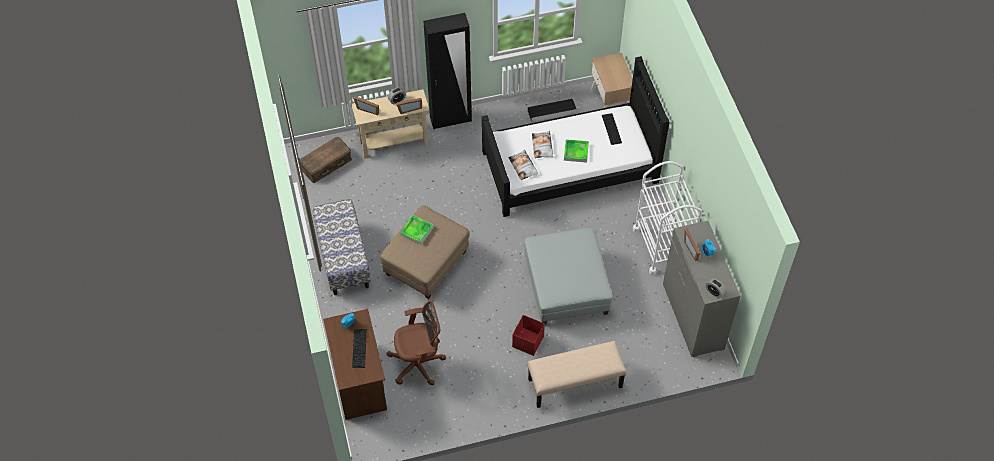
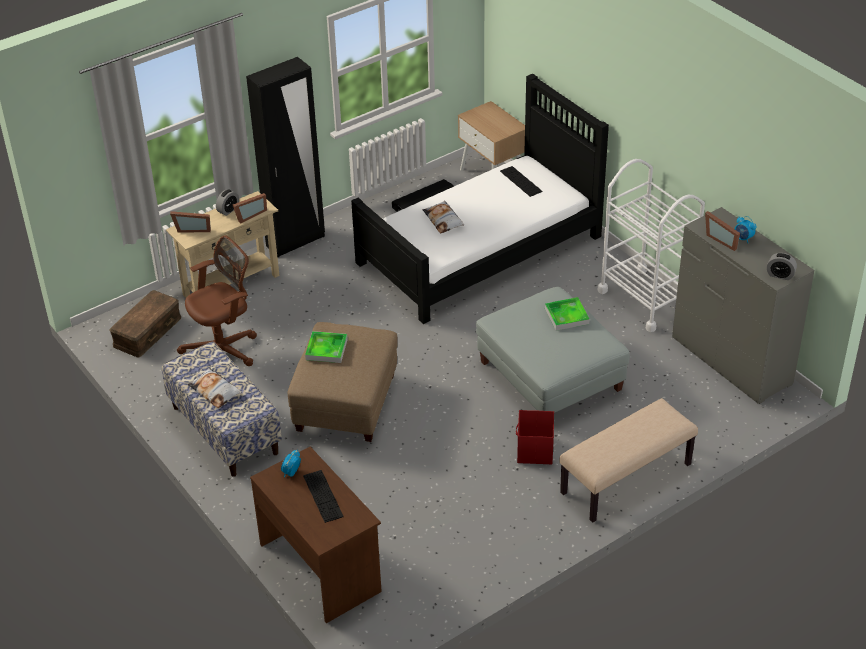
camera: 20 degrees left, 15 degrees down
(419, 364) = (398, 521): brown office chair -> brown office chair (224, 350)
(523, 167) = (430, 247): pillow -> pillow (215, 391)
(576, 152) = (490, 215): tray -> tray (566, 316)

